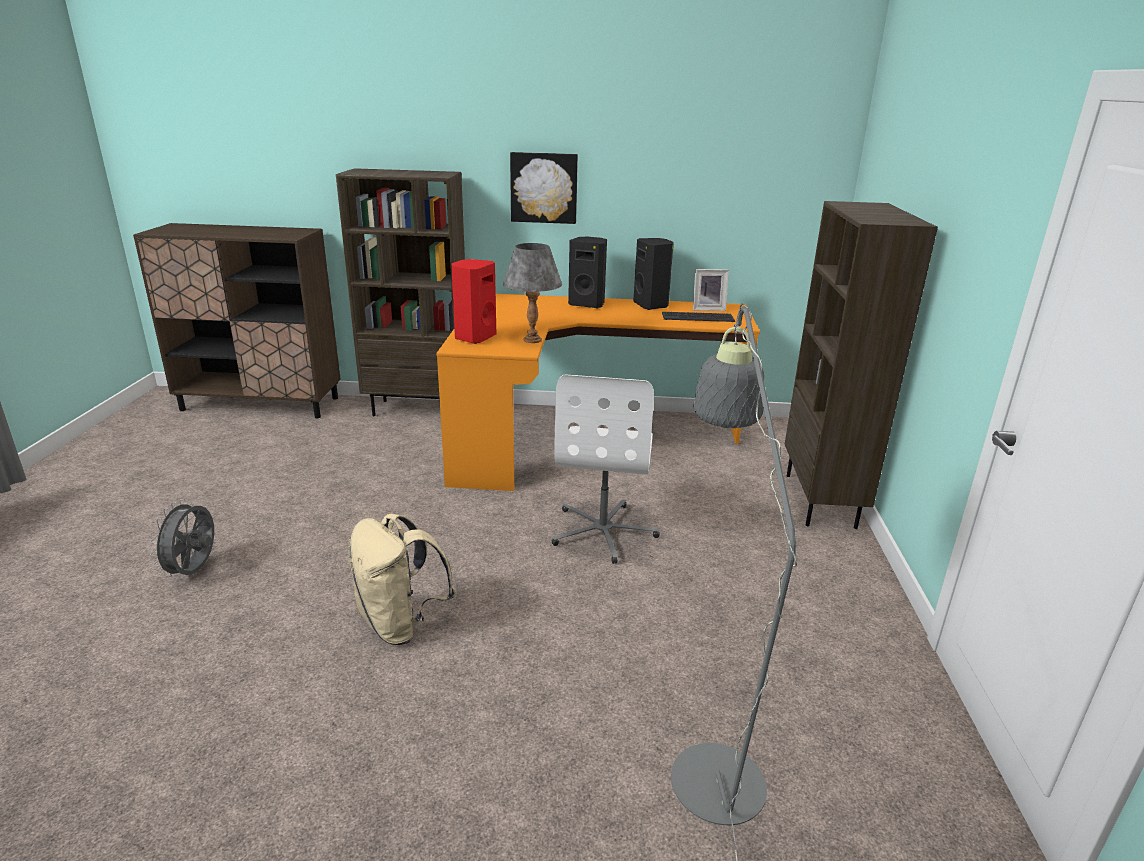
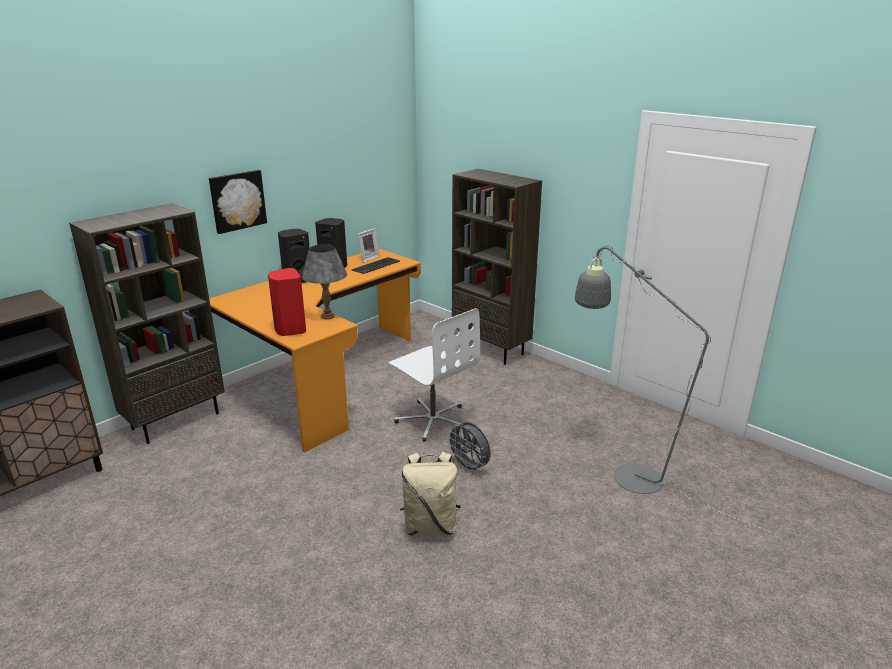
camera: 50 degrees left, 0 degrees up
(194, 571) = (252, 603): grey fan -> grey fan (469, 468)

